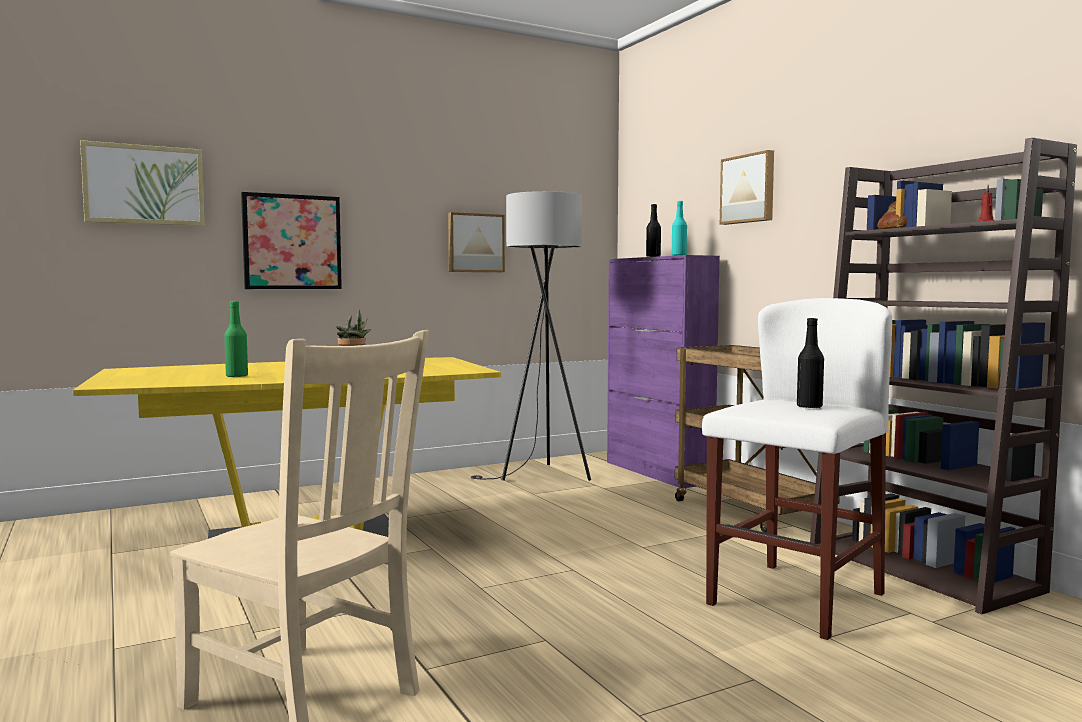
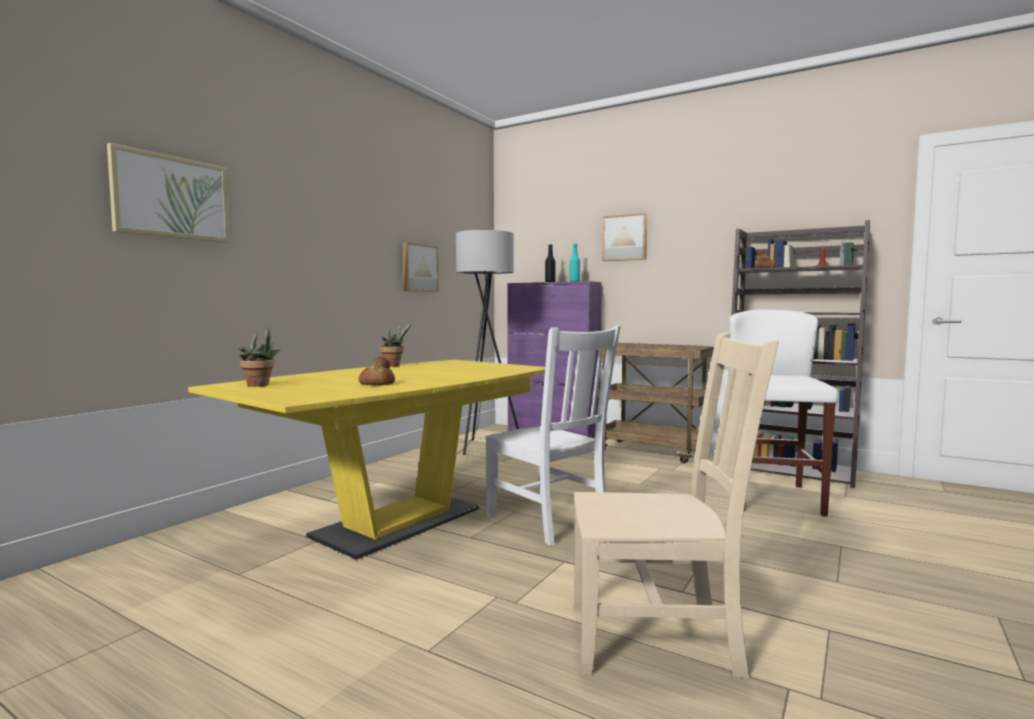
camera: 30 degrees left, 0 degrees up
(151, 371) = (260, 385): none -> potted plant
(237, 376) = (376, 384): green bottle -> bread
(292, 242) = (297, 261): picture -> none
(444, 566) = (549, 521): none -> white chair
(809, 407) = (787, 376): black bottle -> none

